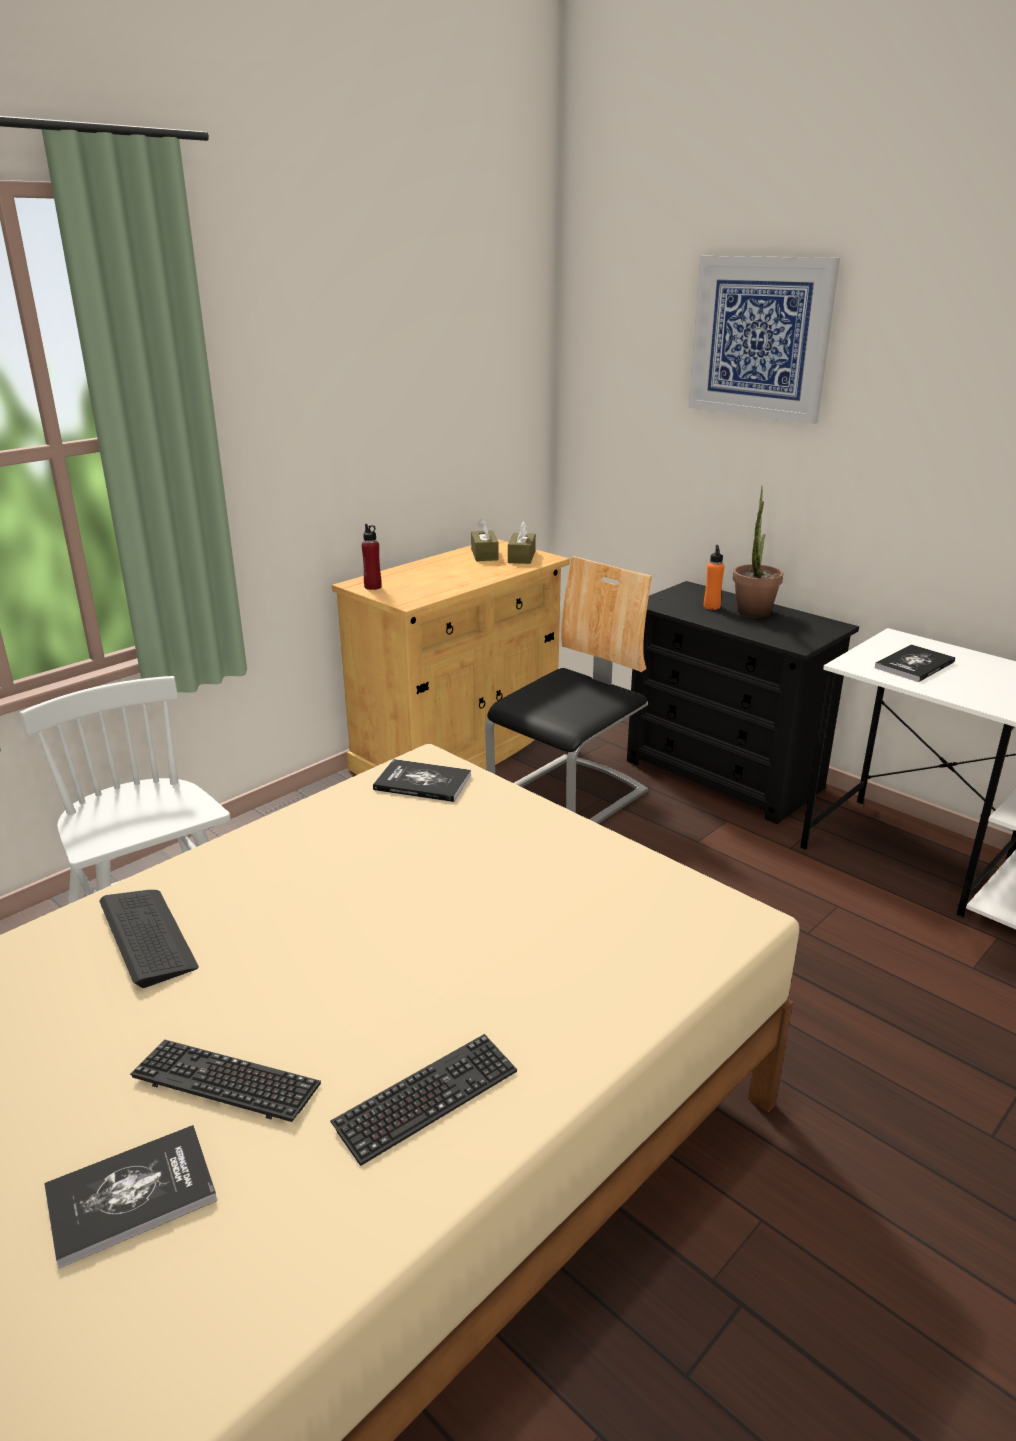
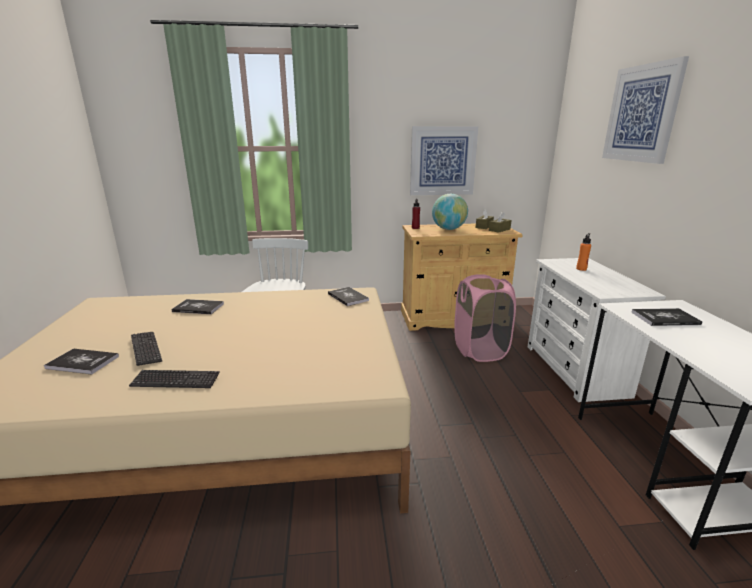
camera: 40 degrees right, 5 degrees down
(148, 937) = (198, 308): keyboard -> book
(388, 432) = (442, 161): none -> picture
(437, 575) = (448, 229): none -> globe
(570, 795) = (480, 350): chair -> pink laundry basket
(724, 775) = (575, 370): black dresser -> white dresser
(752, 614) = (600, 276): potted plant -> none

